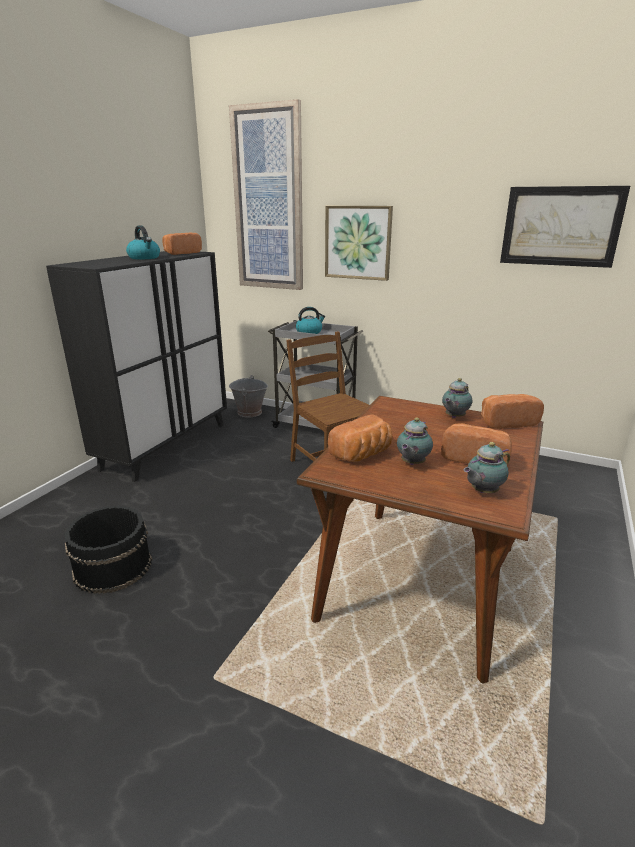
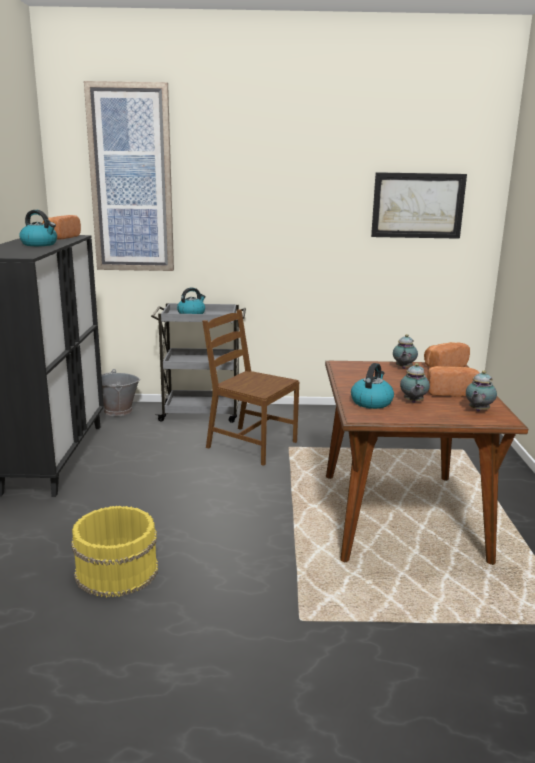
camera: 25 degrees left, 5 degrees down
(112, 566) = (116, 571): black bucket -> yellow bucket
(358, 242) = (234, 221): picture -> none
(363, 454) = (371, 402): bread -> kettle

